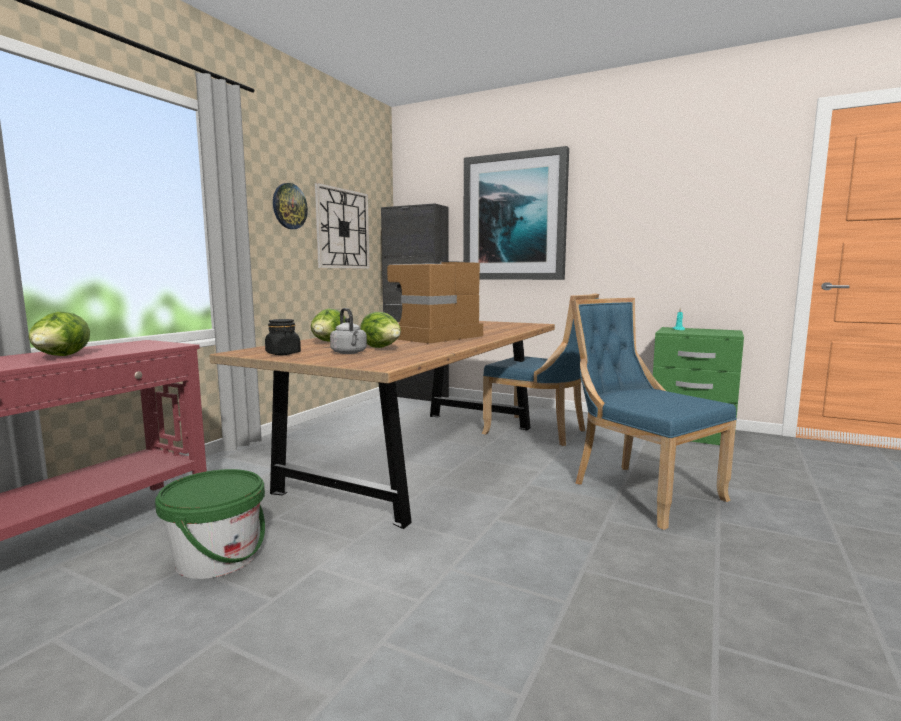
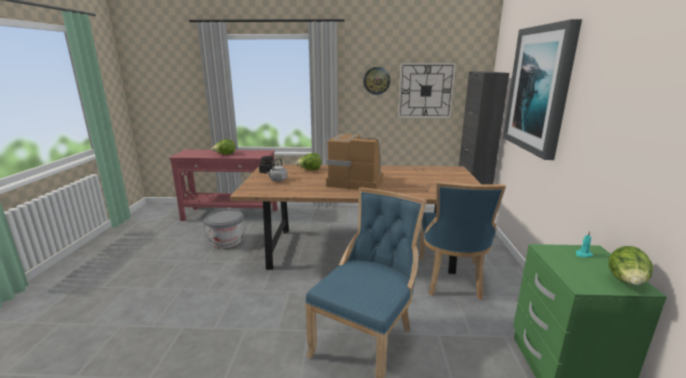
camera: 65 degrees right, 10 degrees up
(217, 558) = (227, 241): green bucket -> grey bucket
(382, 348) = (298, 182): lettuce -> lettuce (626, 282)

